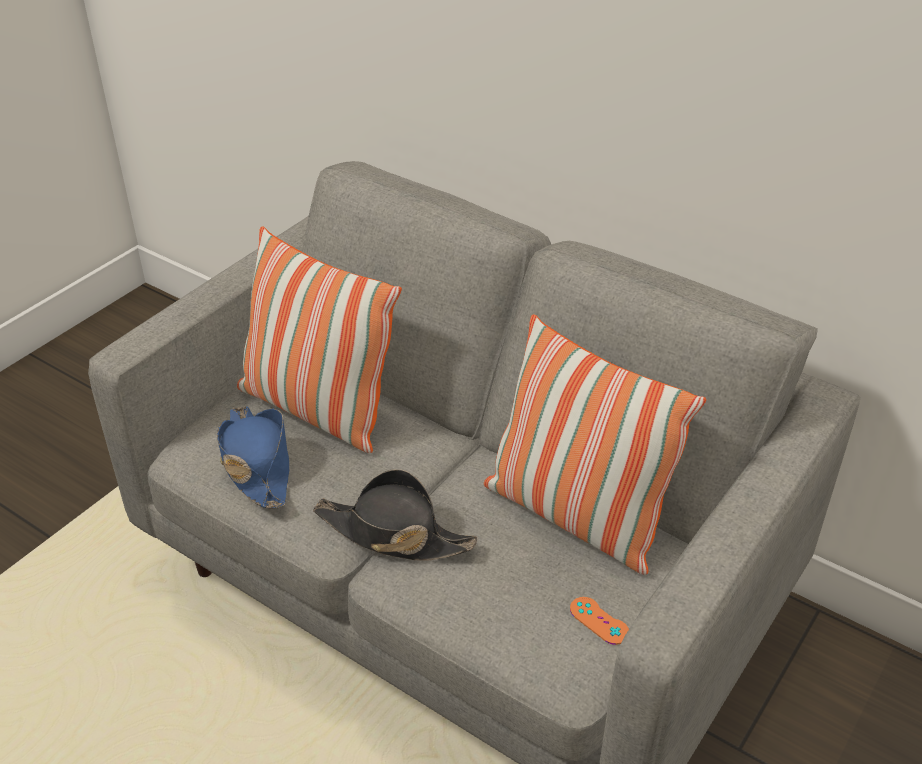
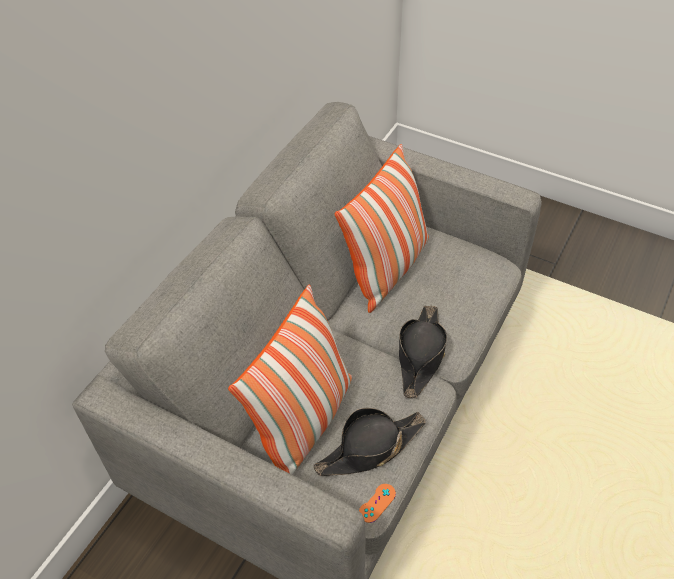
camera: 95 degrees left, 10 degrees up
(256, 464) = (370, 448): blue hat -> black hat
(599, 621) = (462, 256): orange game controller -> orange game controller (377, 503)

